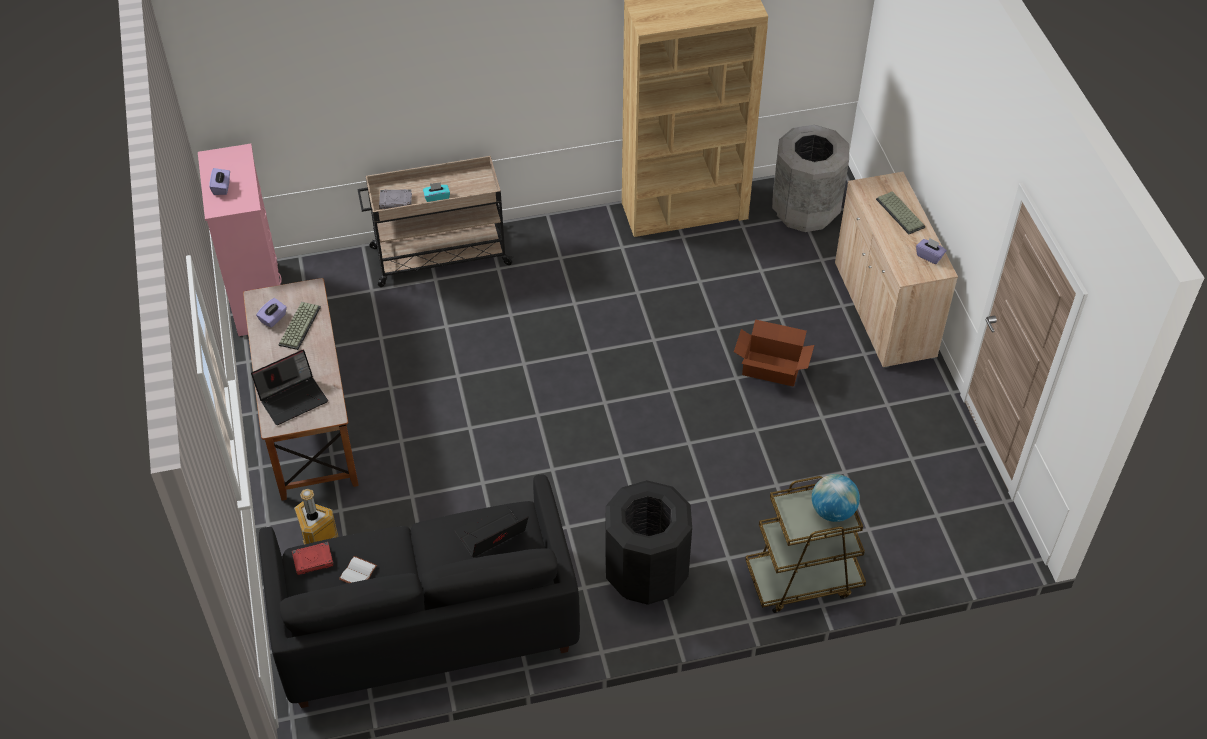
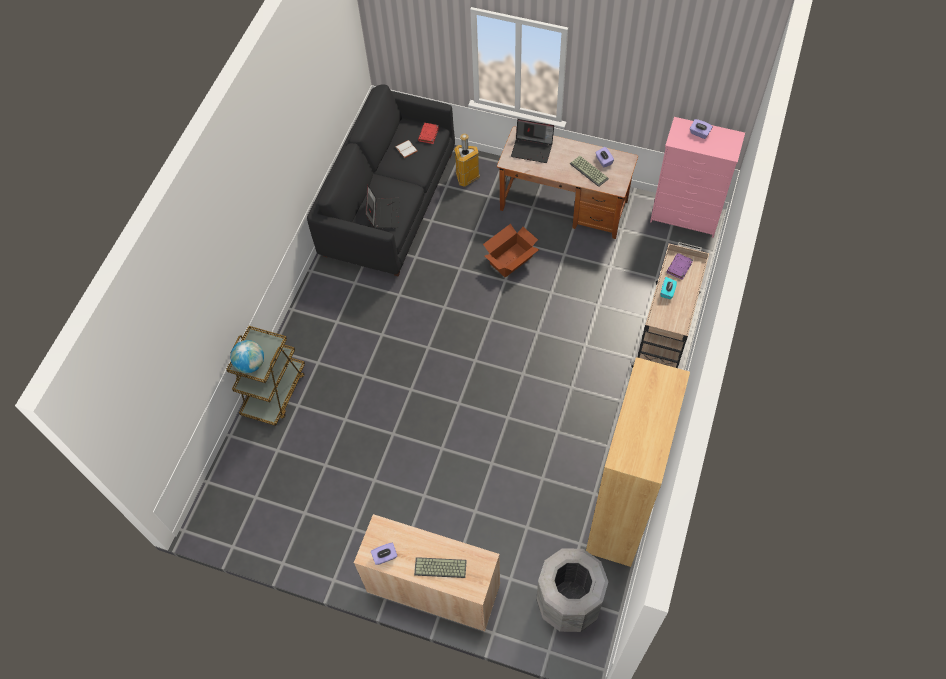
camera: 125 degrees right, 10 degrees up
(293, 398) = (532, 149): laptop -> laptop turned 75 degrees counterclockwise
(396, 201) = (679, 267): grey book -> purple book
(646, 574) = (340, 316): black trash can -> none
(771, 368) = (435, 475): cardboard box -> cardboard box (511, 260)

